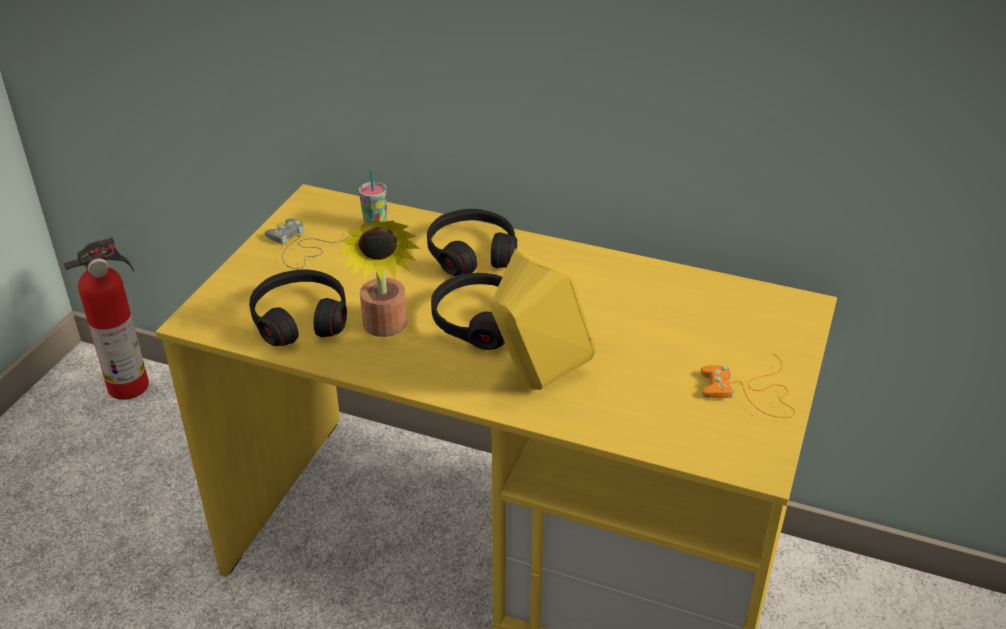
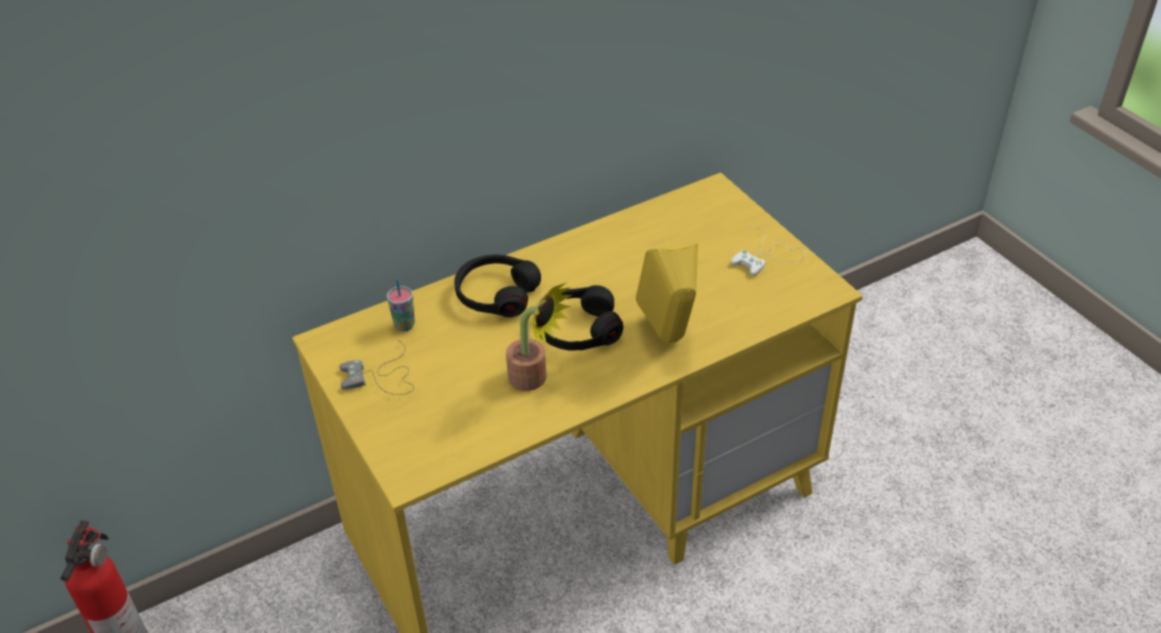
camera: 50 degrees left, 5 degrees up
(300, 318) = (472, 418): black headphones -> none
(751, 392) = (768, 256): orange game controller -> white game controller

